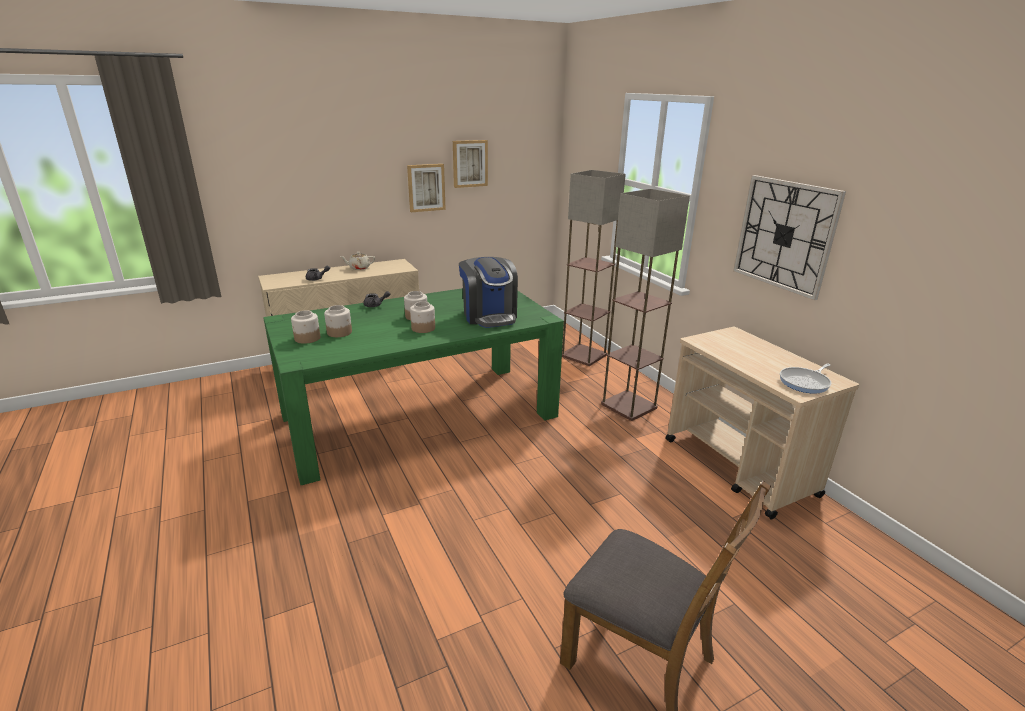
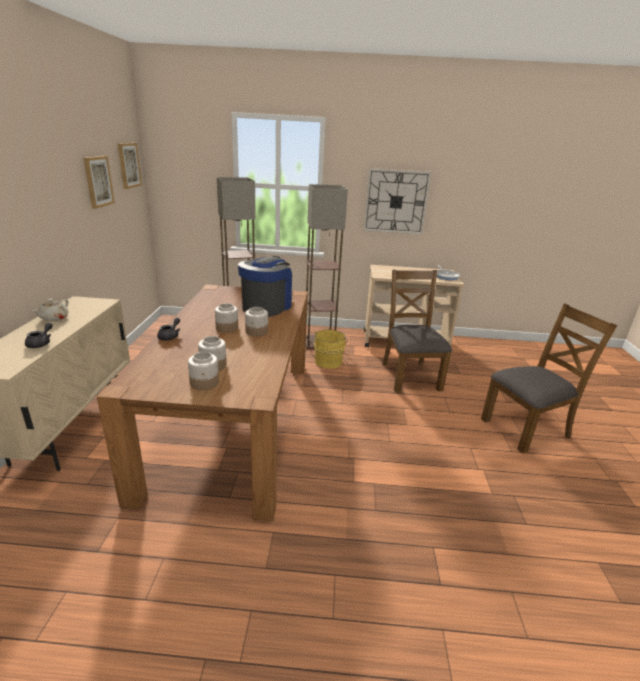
camera: 60 degrees left, 0 degrees up
(420, 415) = (234, 420): green dining table -> brown dining table
(426, 187) = (73, 212): picture -> picture (128, 165)
(489, 316) = (267, 306): coffee machine -> coffee machine turned 75 degrees counterclockwise
(594, 426) = (329, 361): none -> yellow bucket
(642, 497) = (409, 376): none -> brown chair

